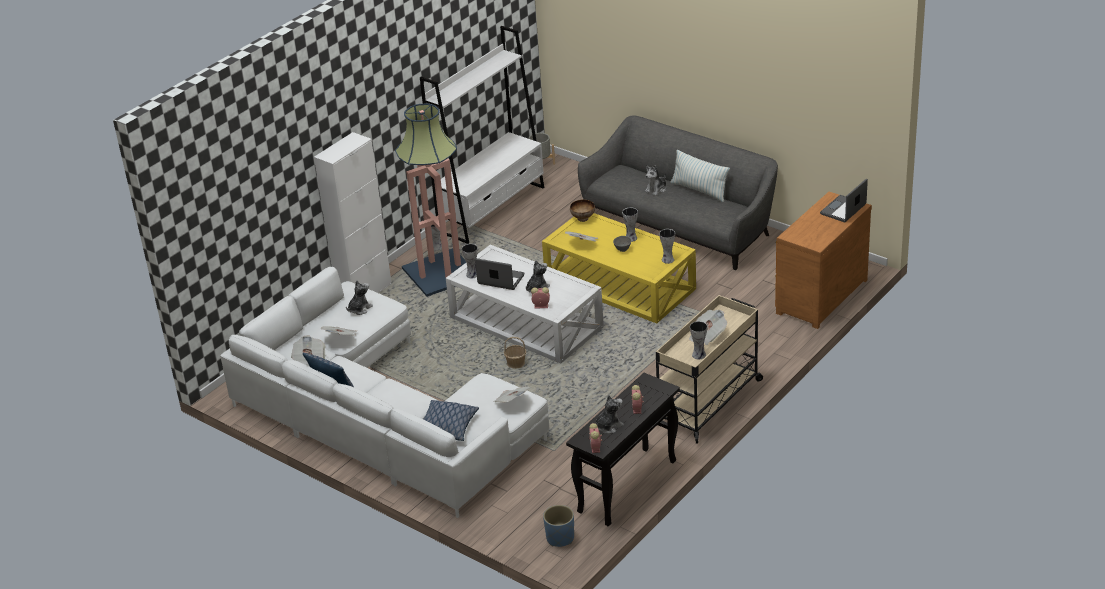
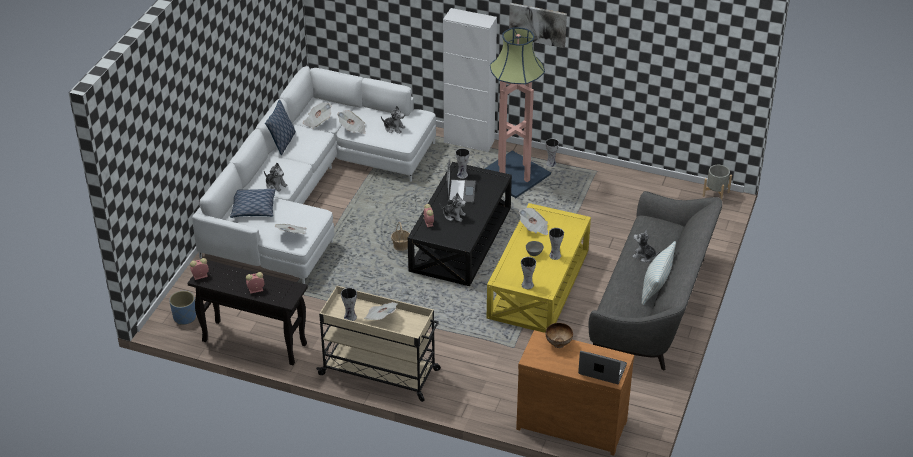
camera: 70 degrees right, 5 degrees up
(383, 112) = (538, 24): none -> picture
(492, 209) = (625, 181): white bookcase -> none
(525, 322) = (460, 239): white coffee table -> black coffee table
(582, 219) = (573, 219): bowl -> bowl (558, 343)
(608, 426) = (229, 278): plush toy -> plush toy (275, 185)

